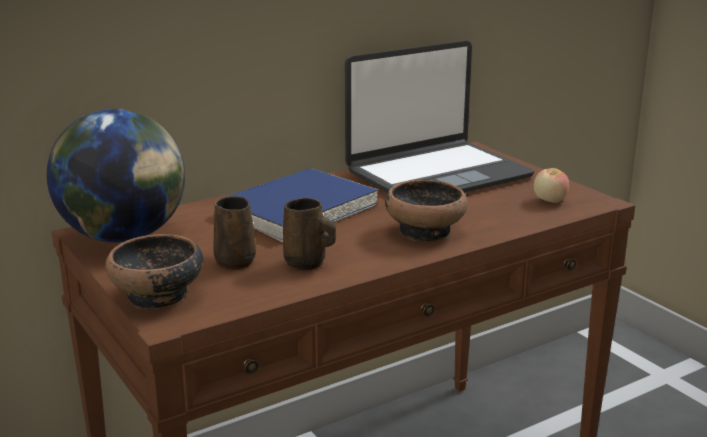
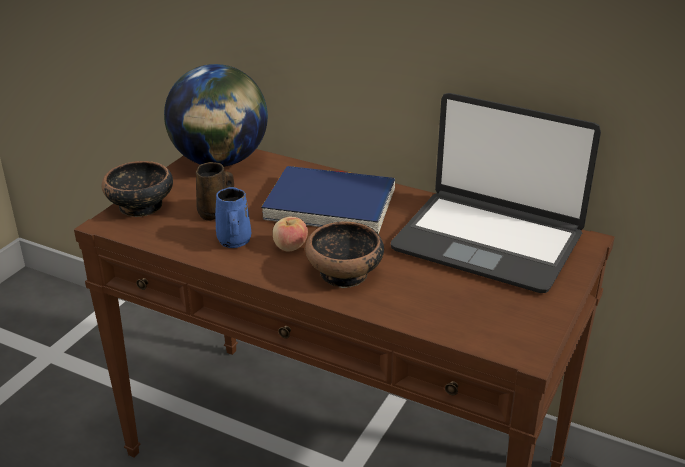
camera: 60 degrees right, 10 degrees up
(307, 263) = (234, 241): brown mug -> blue mug
(550, 200) = (493, 321): apple -> apple (290, 247)

